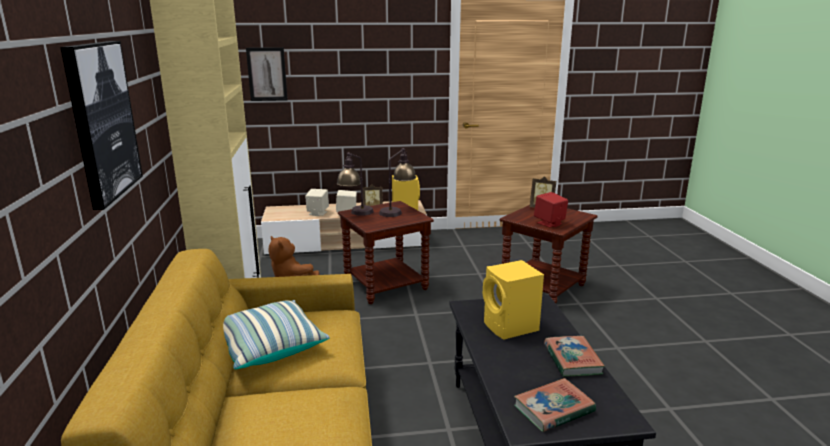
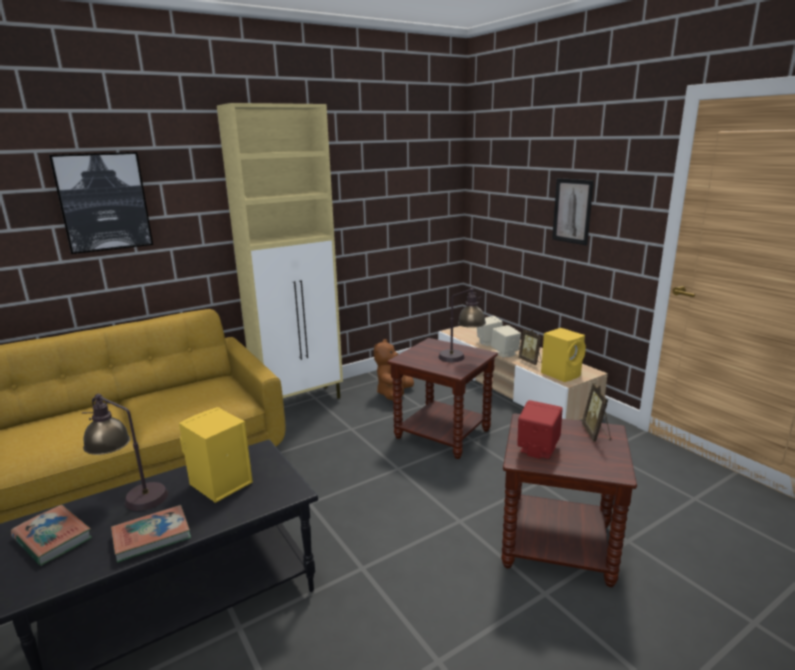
camera: 65 degrees right, 0 degrees up
(267, 74) = (489, 190): picture -> picture (572, 211)
(269, 346) = (173, 393): pillow -> none
(356, 214) = (430, 345): table lamp -> table lamp (132, 496)

